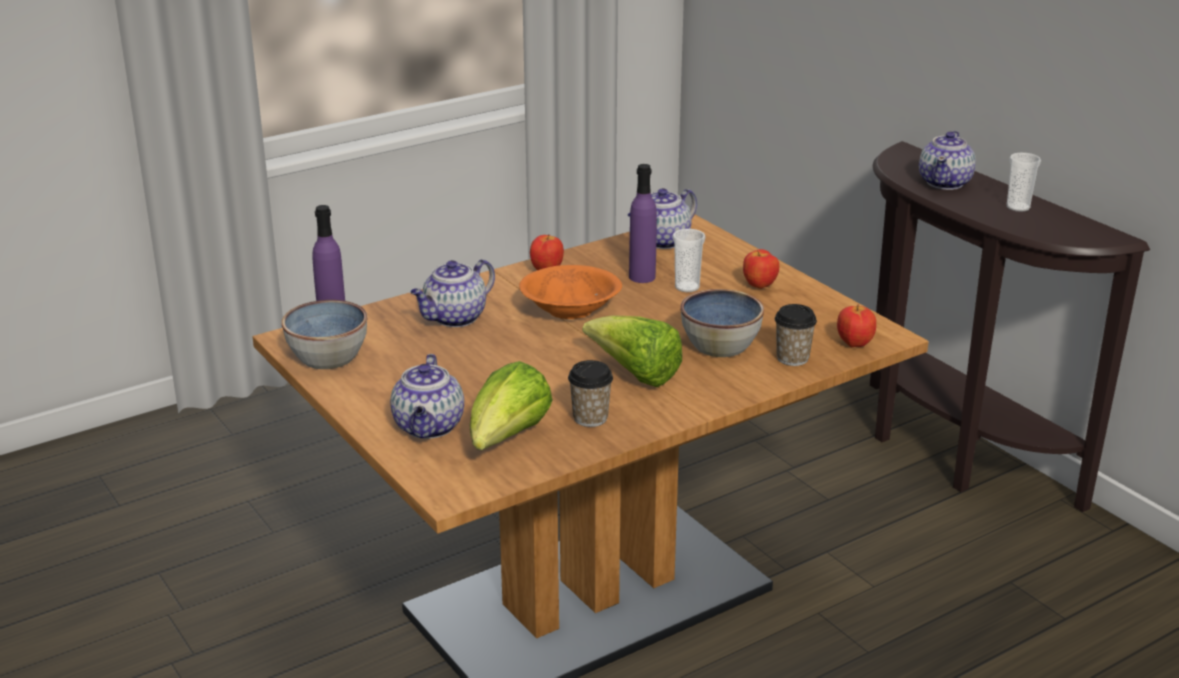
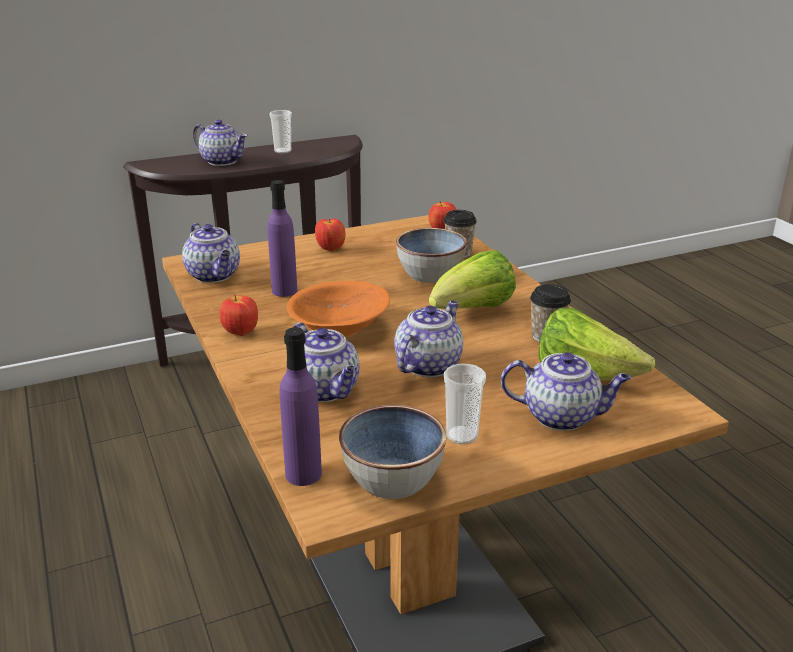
camera: 80 degrees left, 0 degrees up
(510, 359) = (428, 365): none -> teapot
(687, 287) = (316, 275): cup -> cup (462, 436)

